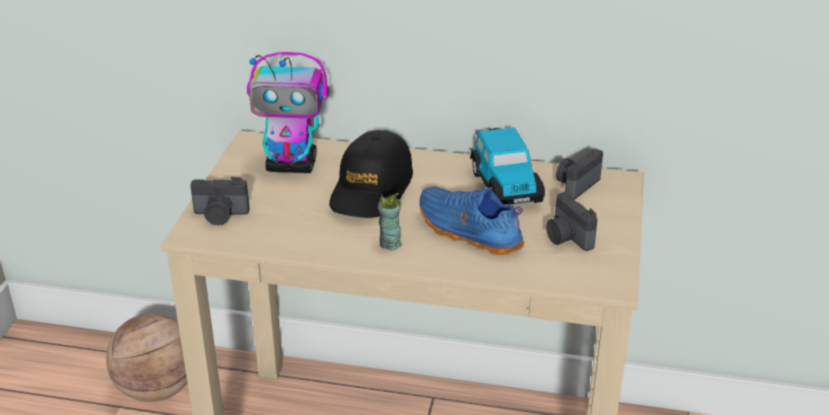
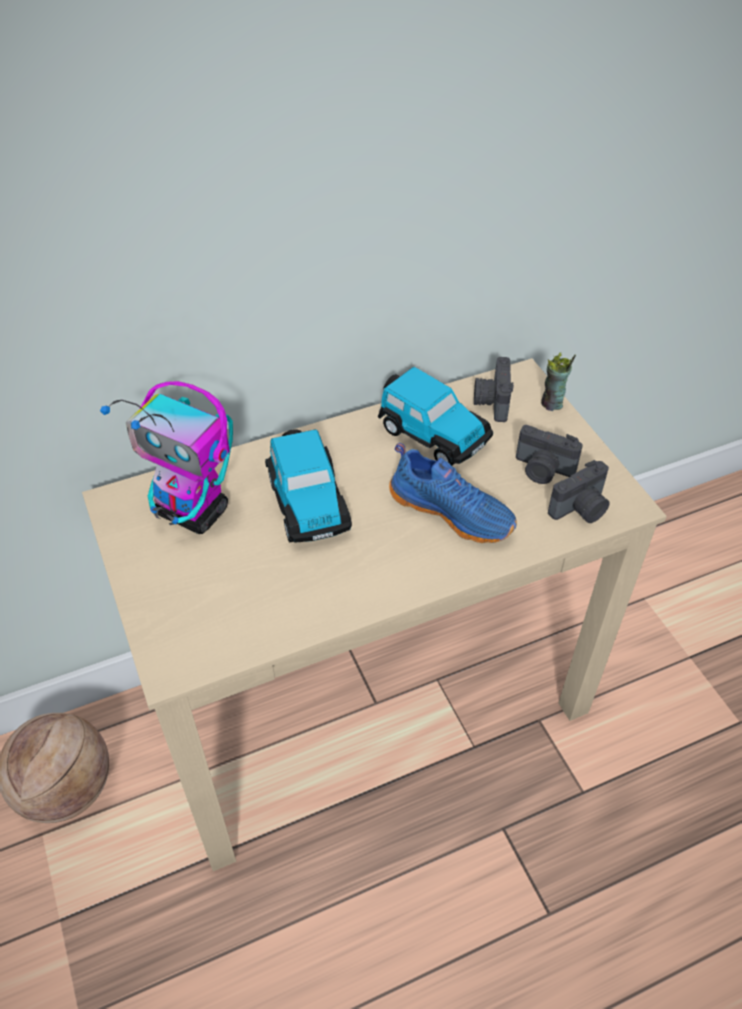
camera: 35 degrees left, 15 degrees up
(220, 215) = (179, 624): camera -> camera (581, 509)
(293, 165) = (194, 512): toy robot -> toy robot turned 60 degrees clockwise
(371, 189) = (308, 502): black cap -> toy car
(390, 244) = (394, 565): cup -> cup (552, 404)
(468, 233) = (452, 510): blue shoe -> blue shoe turned 150 degrees counterclockwise

